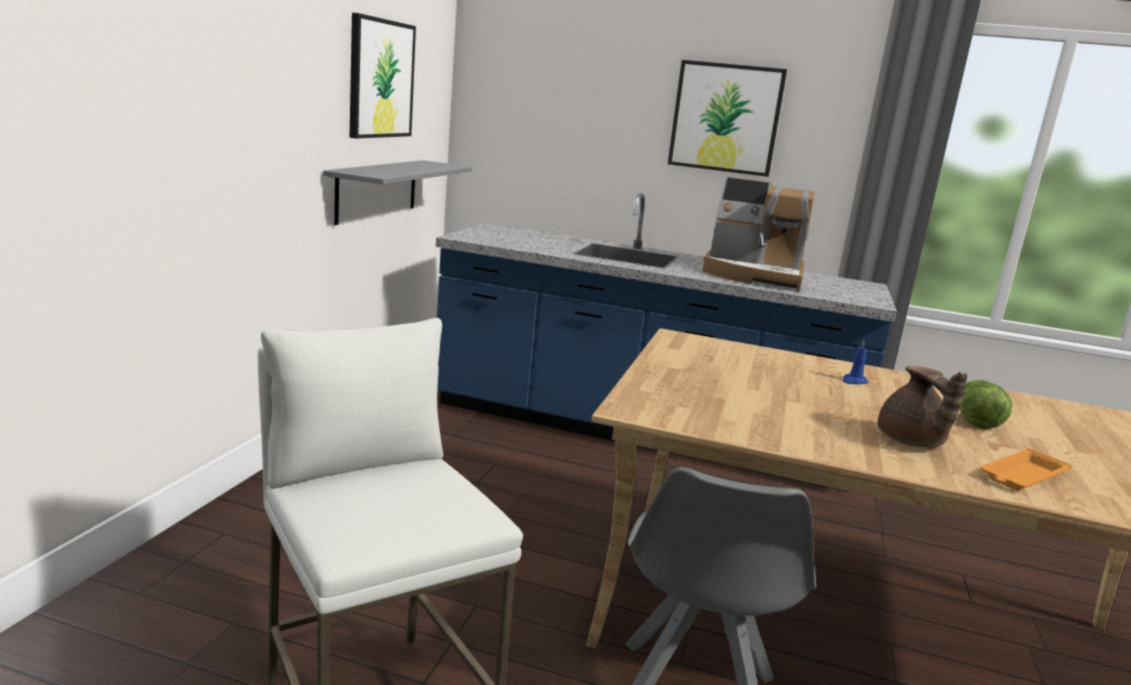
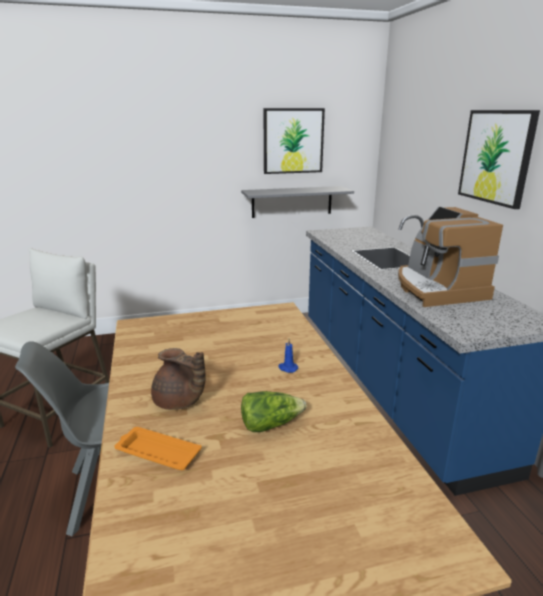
camera: 60 degrees right, 5 degrees up
(911, 442) = (179, 402): brown teapot -> brown teapot turned 105 degrees counterclockwise

